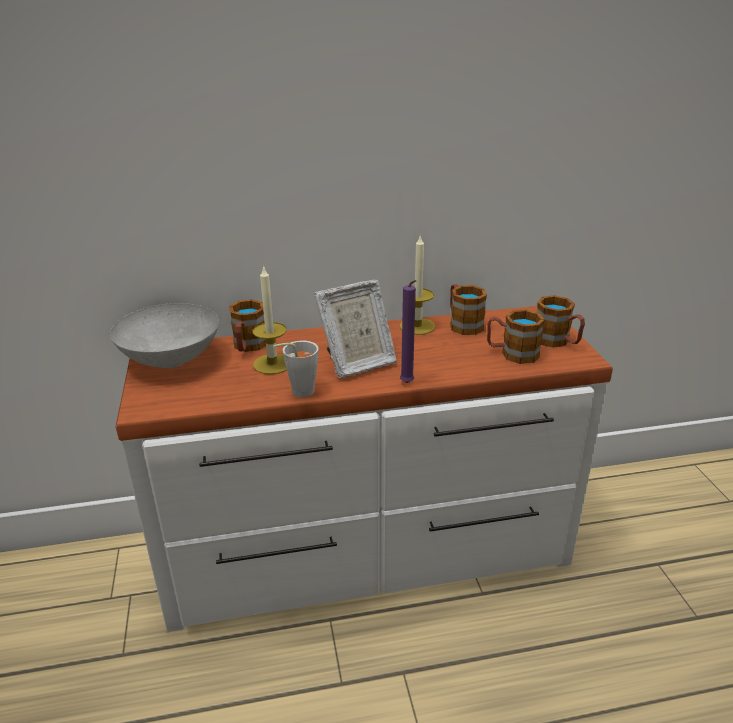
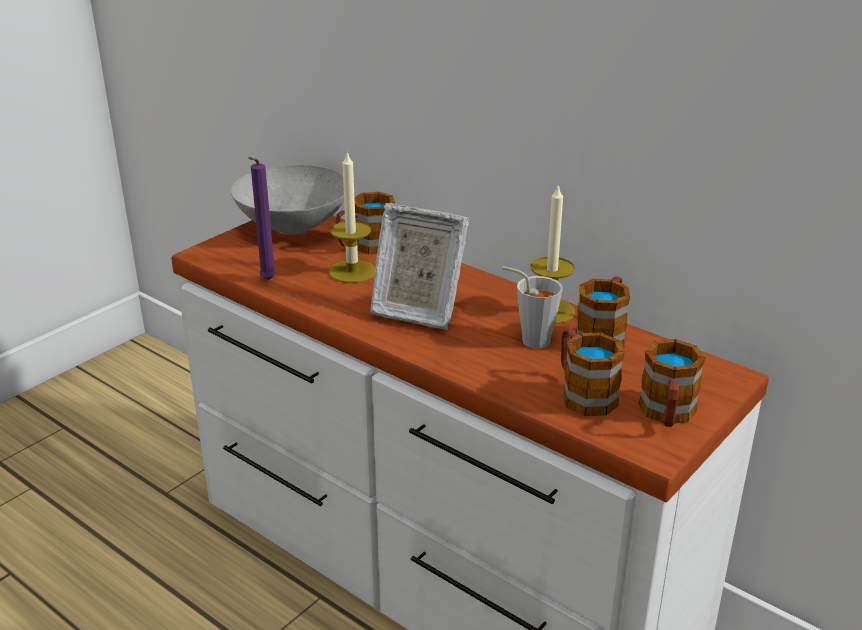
camera: 50 degrees right, 0 degrees up
(298, 392) = (320, 306): grey cup -> grey cup (529, 339)
(408, 384) = (416, 355): purple candle -> purple candle (266, 281)

